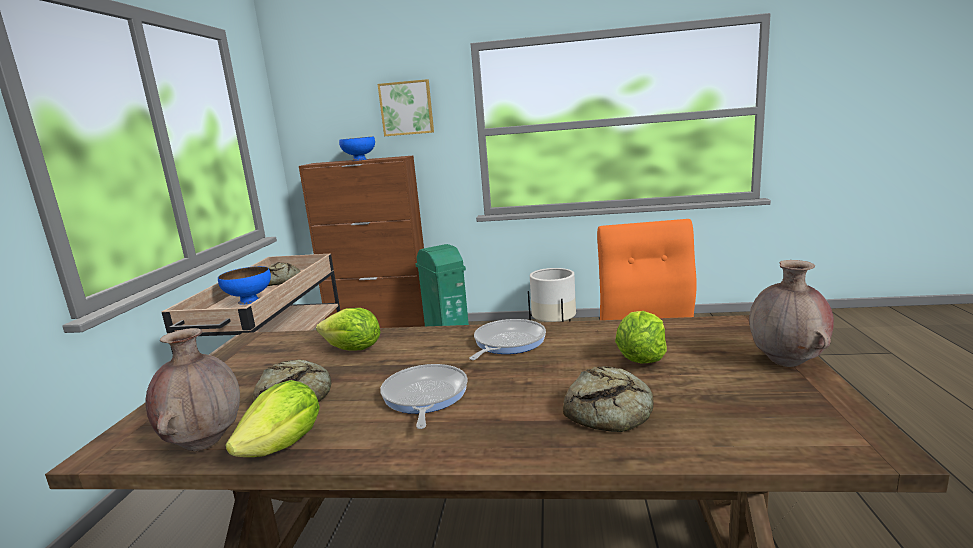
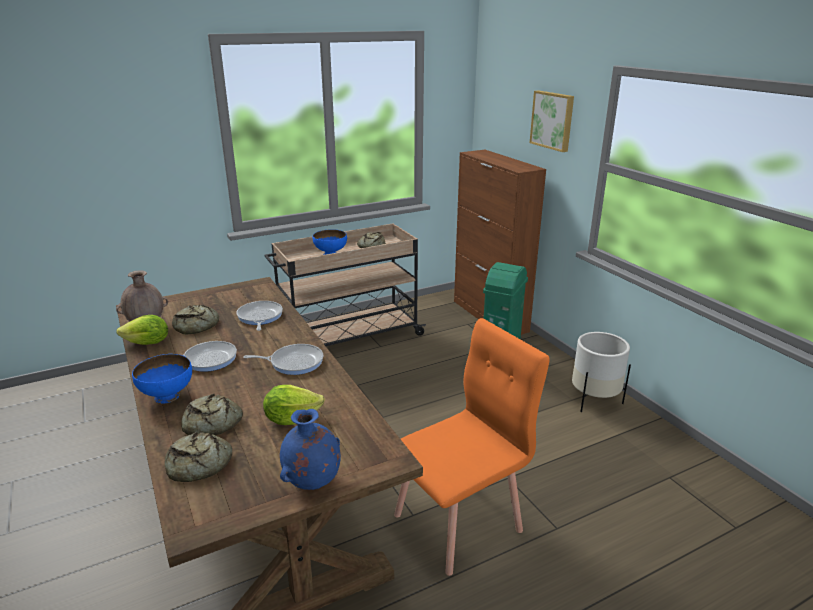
camera: 55 degrees right, 10 degrees up
(353, 350) = (259, 317): lettuce -> frying pan
(360, 160) = (503, 160): blue bowl -> blue bowl (167, 396)
(718, 429) = (198, 465): none -> bread
(787, 362) = (312, 483): brown vase -> blue vase

